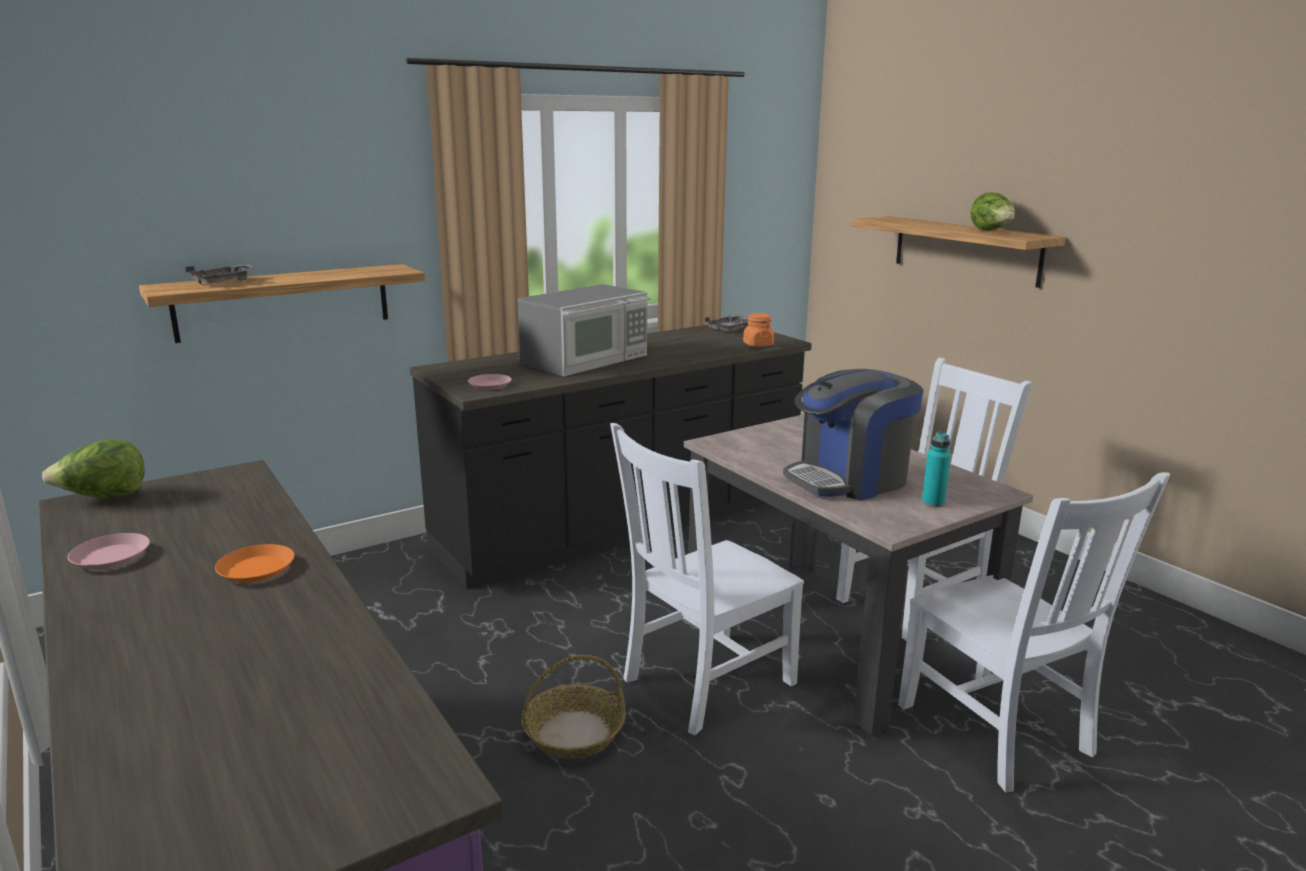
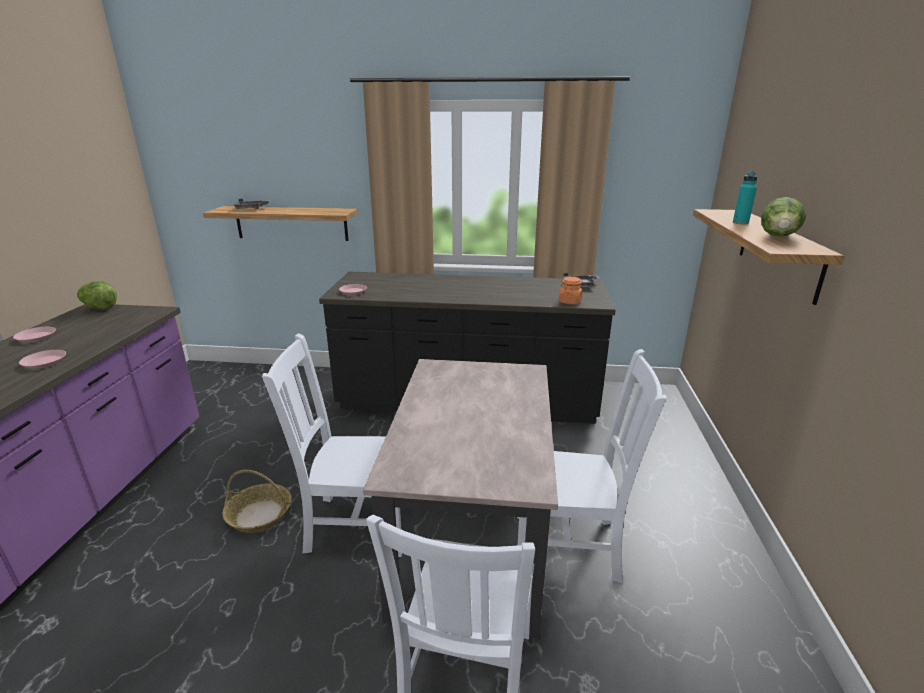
camera: 40 degrees right, 5 degrees up
(256, 569) = (44, 362): orange plate -> pink plate
(587, 360) = (438, 287): microwave -> none
(849, 479) = (450, 426): coffee machine -> none
(933, 503) = (462, 471): turquoise bottle -> turquoise bottle (740, 223)

